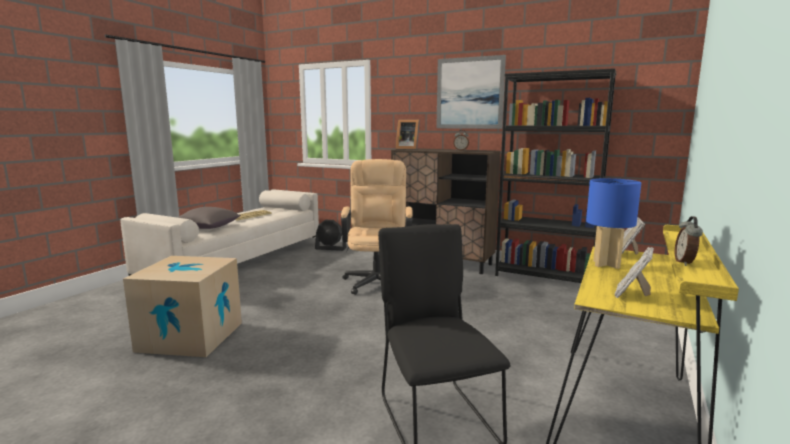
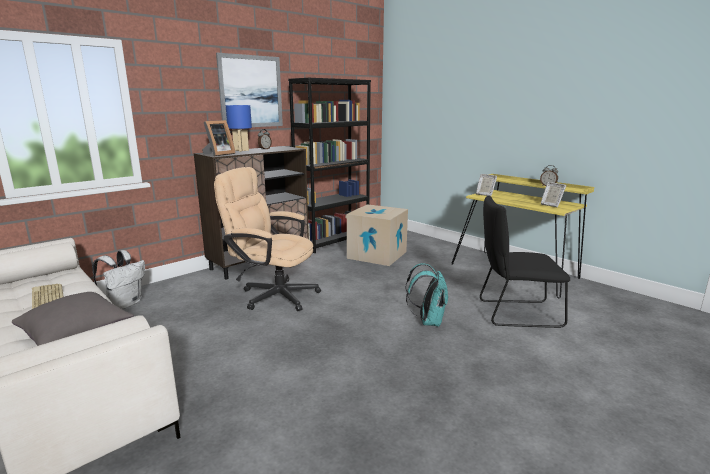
camera: 70 degrees left, 5 degrees up
(191, 336) = (341, 417): cardboard box -> cardboard box (377, 255)
(330, 248) = (125, 304): black fan -> white backpack
(368, 354) = (428, 321): none -> turquoise backpack
(606, 264) = (503, 200): blue table lamp -> blue table lamp (241, 150)

